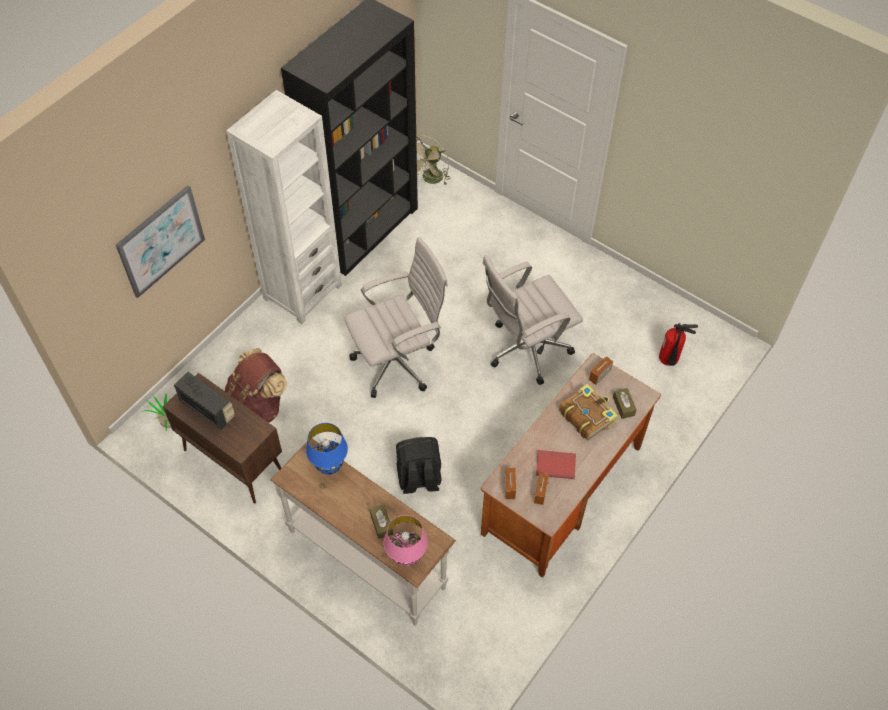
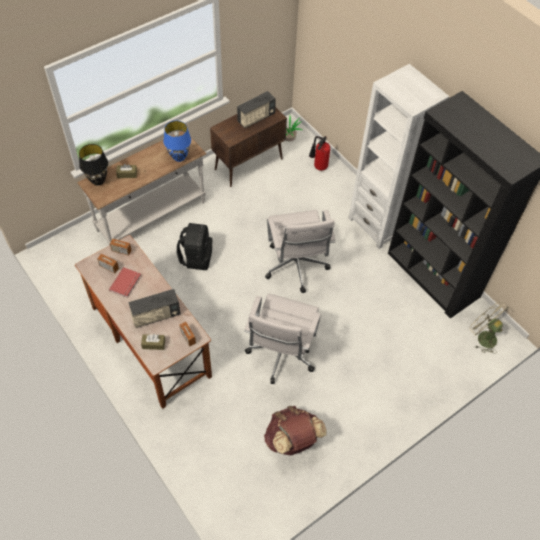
camera: 105 degrees right, 0 degrees up
(161, 241) = (353, 62): picture -> none
(257, 406) = (286, 182): brown backpack -> brown backpack (292, 440)
(407, 558) = (98, 181): pink table lamp -> black table lamp
(525, 350) = (281, 355): white office chair -> white office chair turned 150 degrees counterclockwise
(586, 416) = (156, 316): book -> radio
(669, 362) = (233, 465): fire extinguisher -> fire extinguisher (318, 166)

